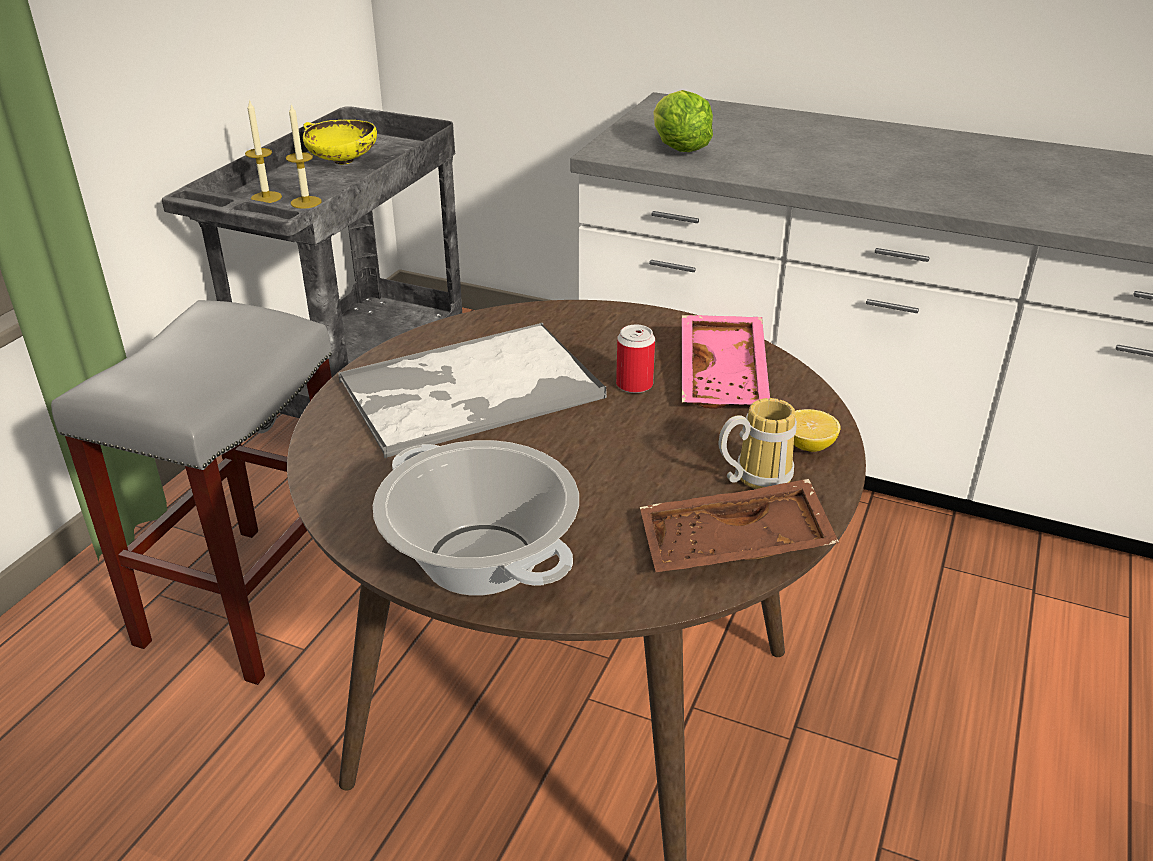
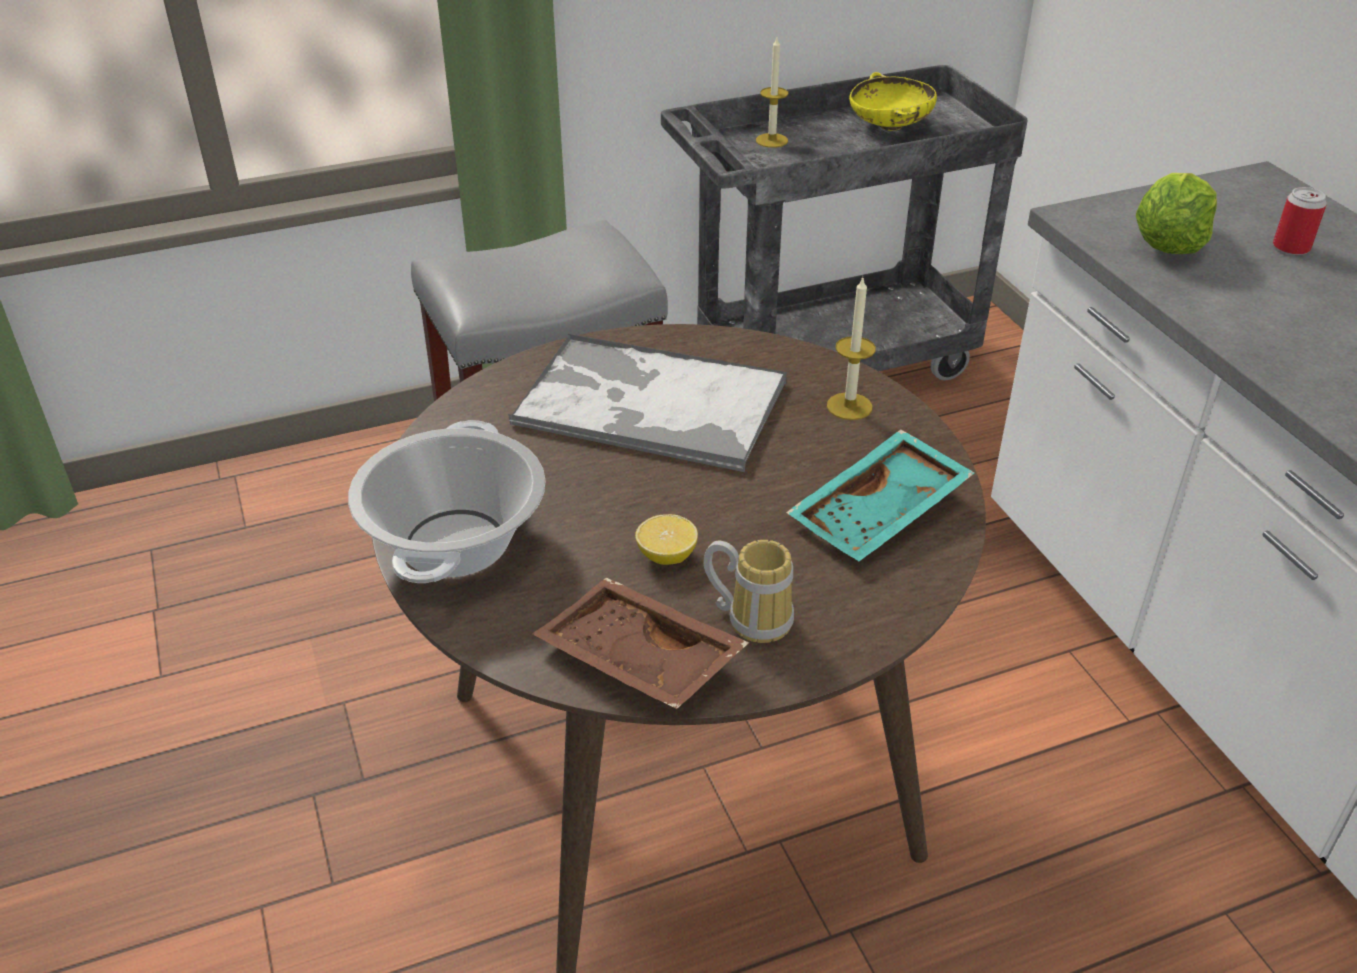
camera: 45 degrees right, 5 degrees up
(306, 202) = (797, 158): candle -> candle (849, 406)
(634, 385) = (786, 474): can -> can (1291, 248)
(725, 376) = (881, 514): pink tray -> turquoise tray
(808, 446) = (846, 623): lemon -> lemon (666, 556)

